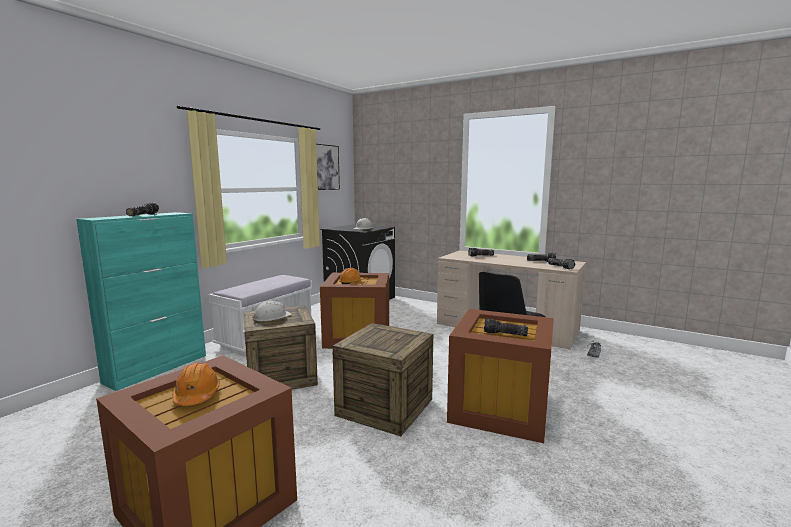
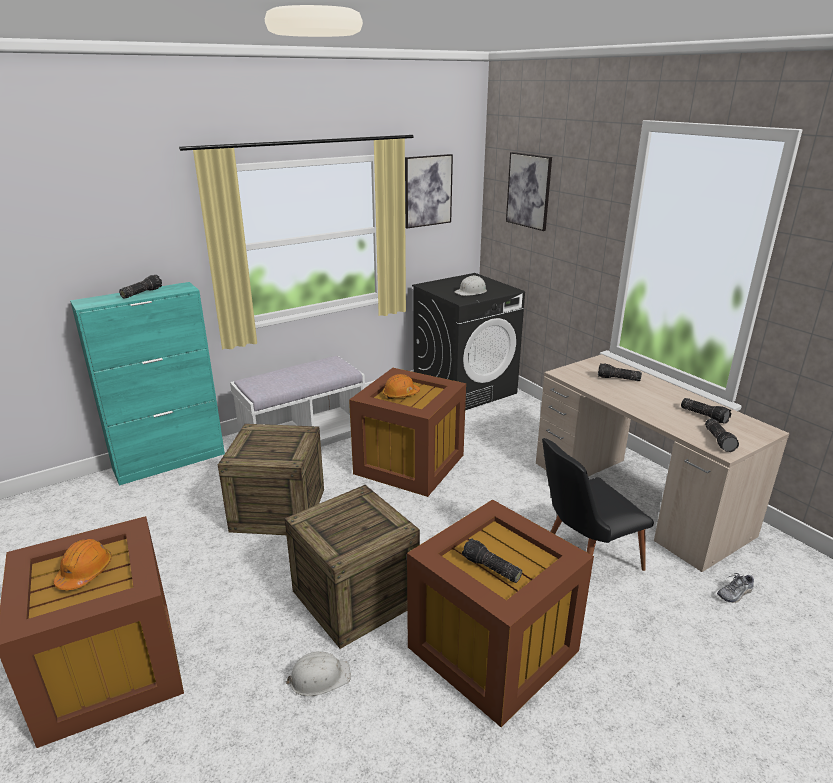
camera: 25 degrees right, 15 degrees up
(272, 317) = (264, 443): white hard hat -> white hard hat (319, 677)
(389, 166) = (529, 191): none -> picture

